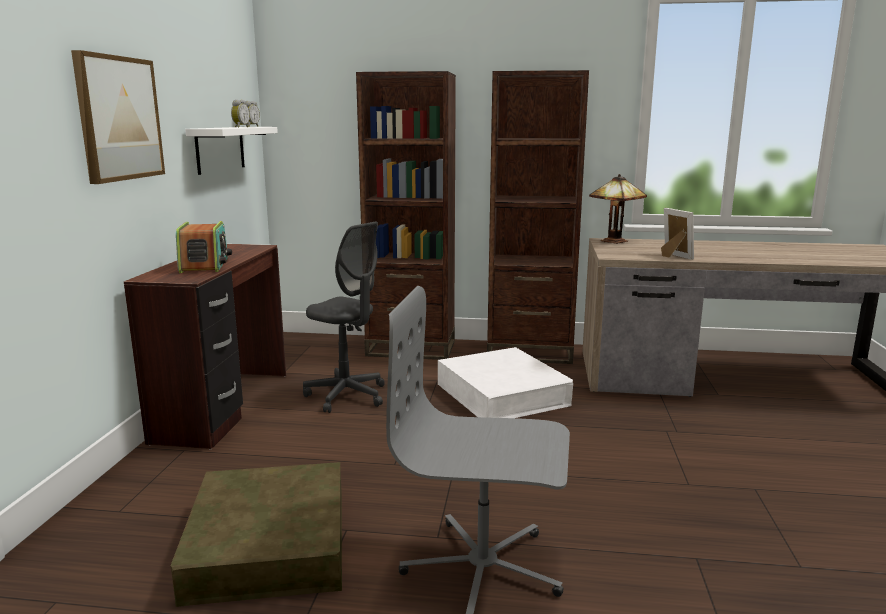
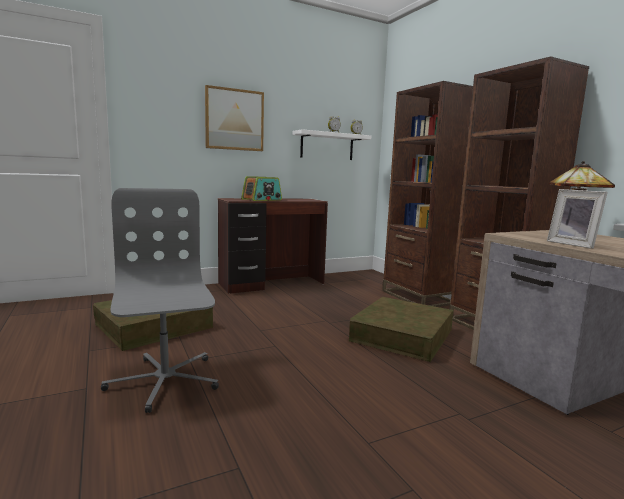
camera: 55 degrees right, 5 degrees down
(347, 396) = (324, 300): grey office chair -> none
(502, 394) = (402, 335): white storage box -> brown storage box
(673, 256) = (573, 244): picture frame -> picture frame turned 120 degrees clockwise

